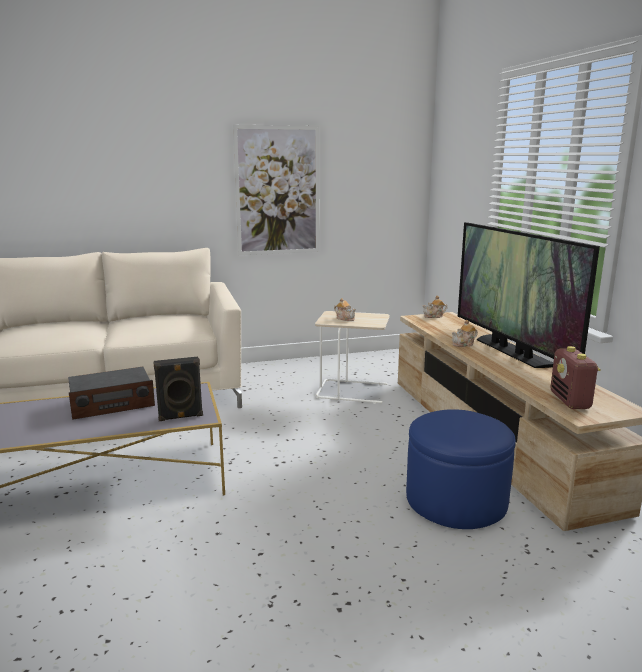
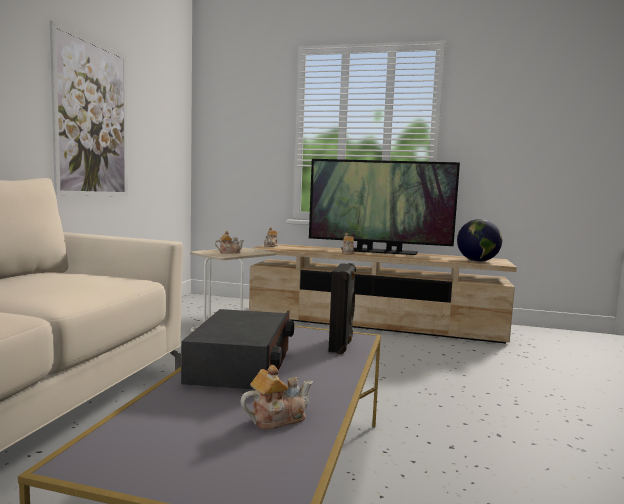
camera: 60 degrees left, 10 degrees down
(42, 428) = (276, 418): none -> teapot
(456, 500) = (453, 353): blue ottoman -> none
(570, 401) = (478, 261): radio -> globe

